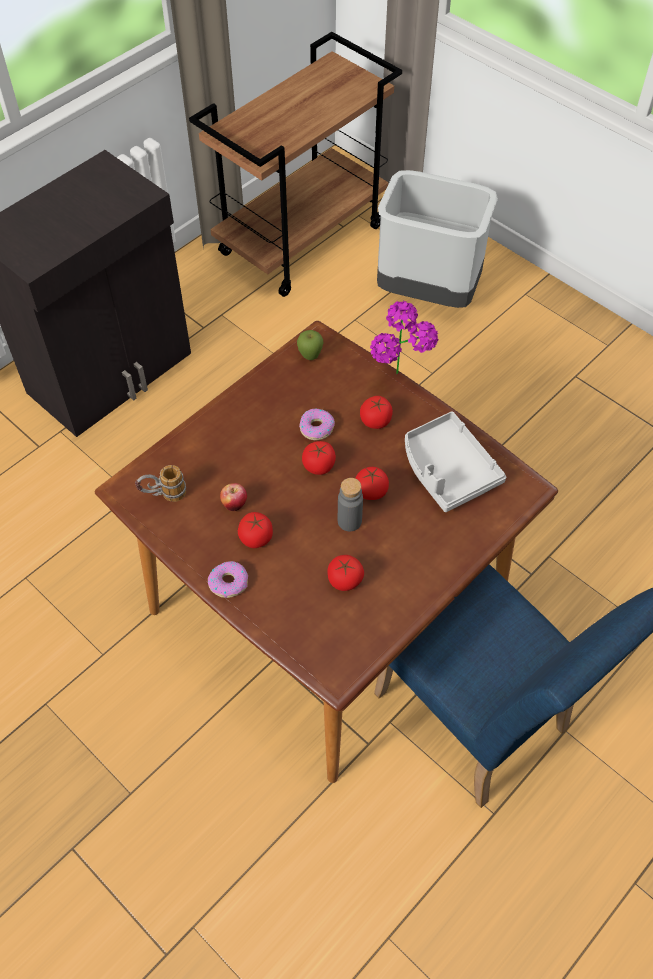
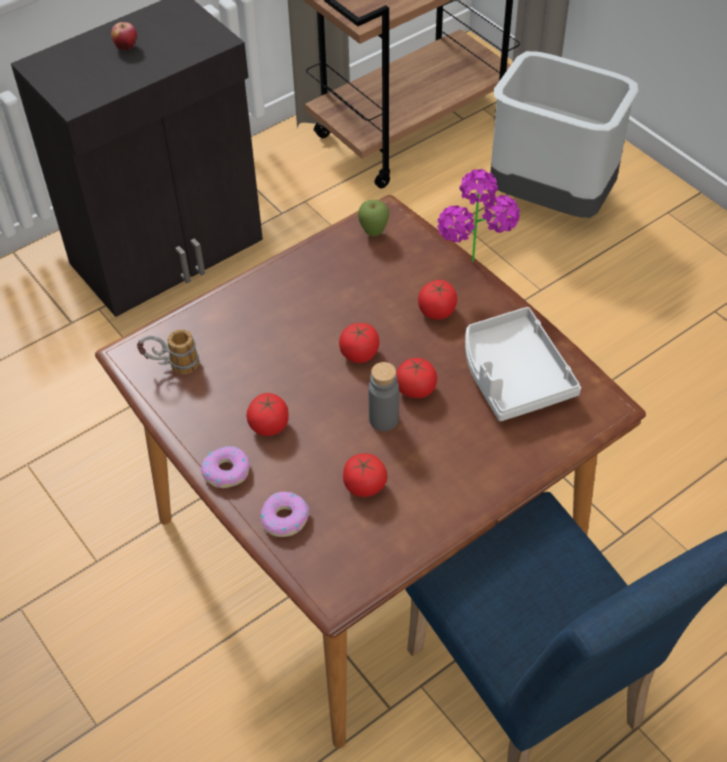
camera: 10 degrees right, 5 degrees down
(234, 504) = (251, 385): apple -> apple (126, 47)
(316, 428) = (365, 311): donut -> donut (284, 518)

